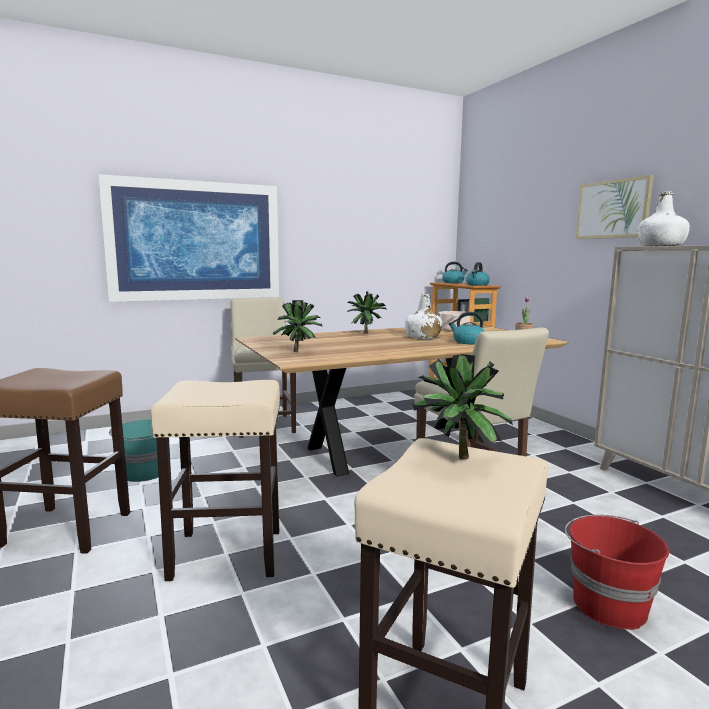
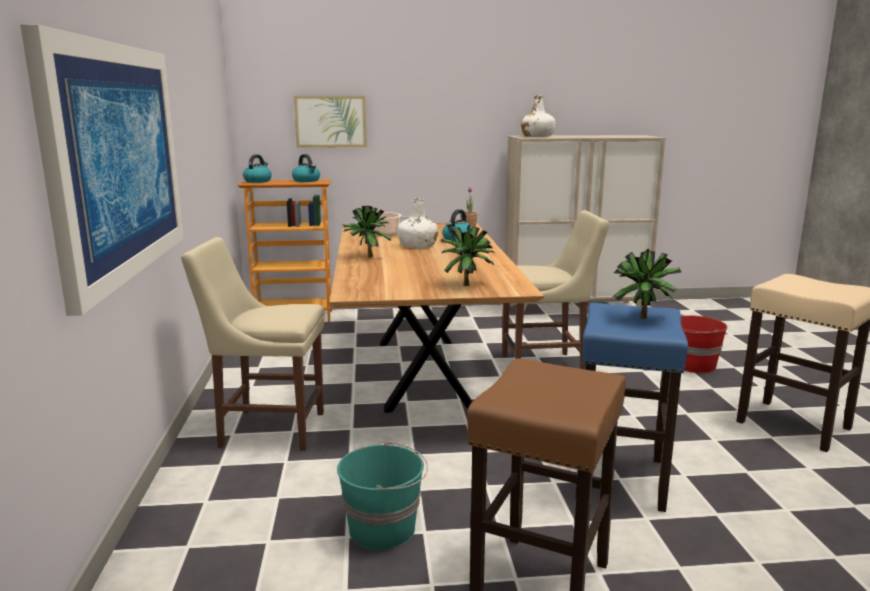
camera: 70 degrees left, 5 degrees up
(228, 553) = (620, 477): beige stool -> blue stool
(455, 458) = (794, 284): potted plant -> potted plant (643, 319)
(613, 209) = (461, 102): picture -> picture (330, 121)

